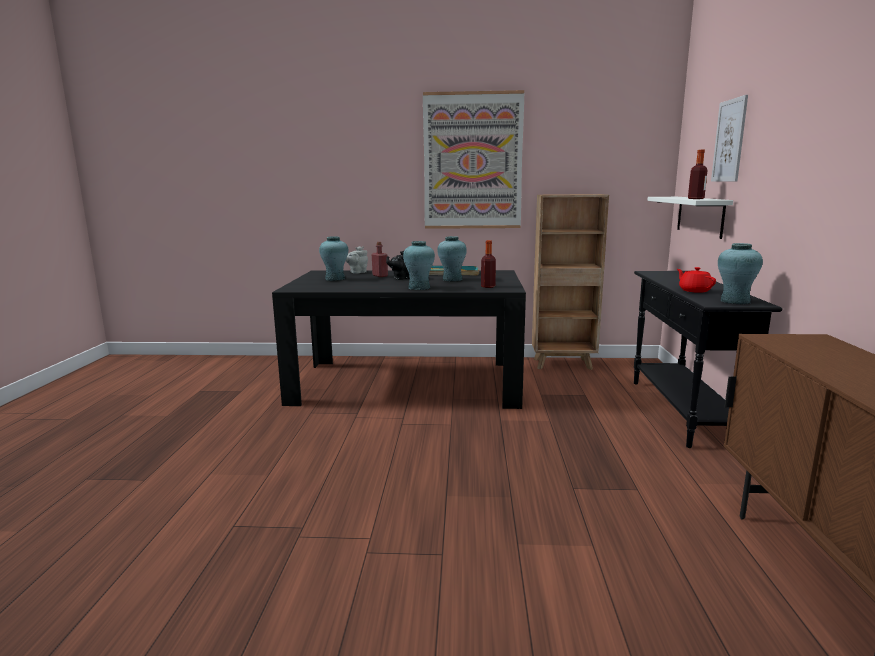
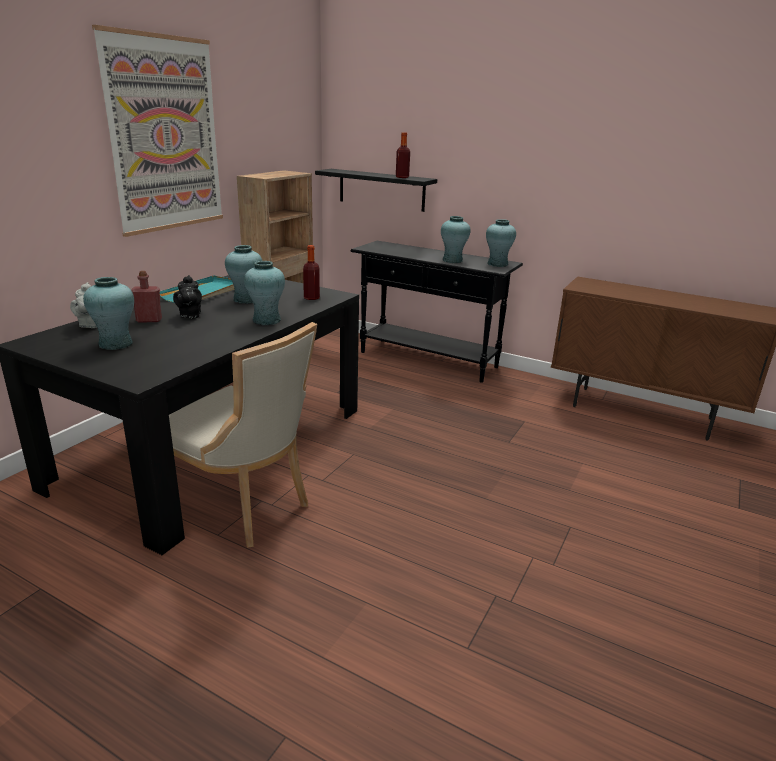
camera: 65 degrees left, 10 degrees up
(346, 410) = (242, 506): none -> beige chair
(694, 290) = (452, 260): red teapot -> turquoise vase
(700, 216) = (381, 190): white shelf -> black shelf
(729, 140) = (422, 125): picture -> none

